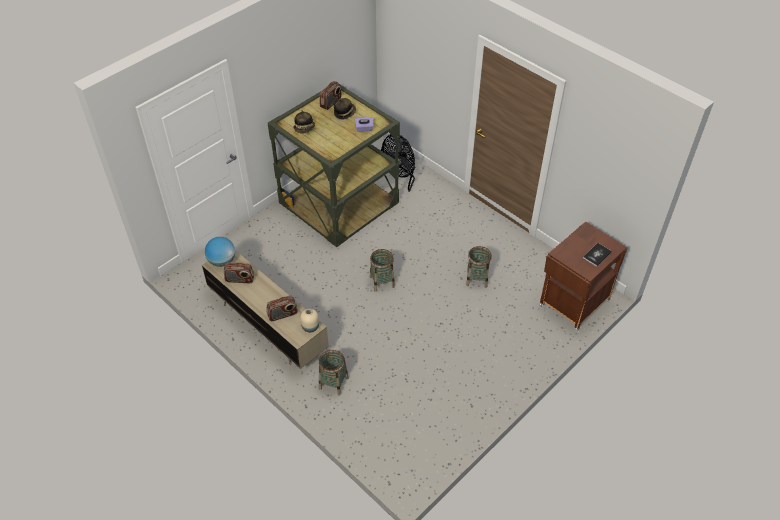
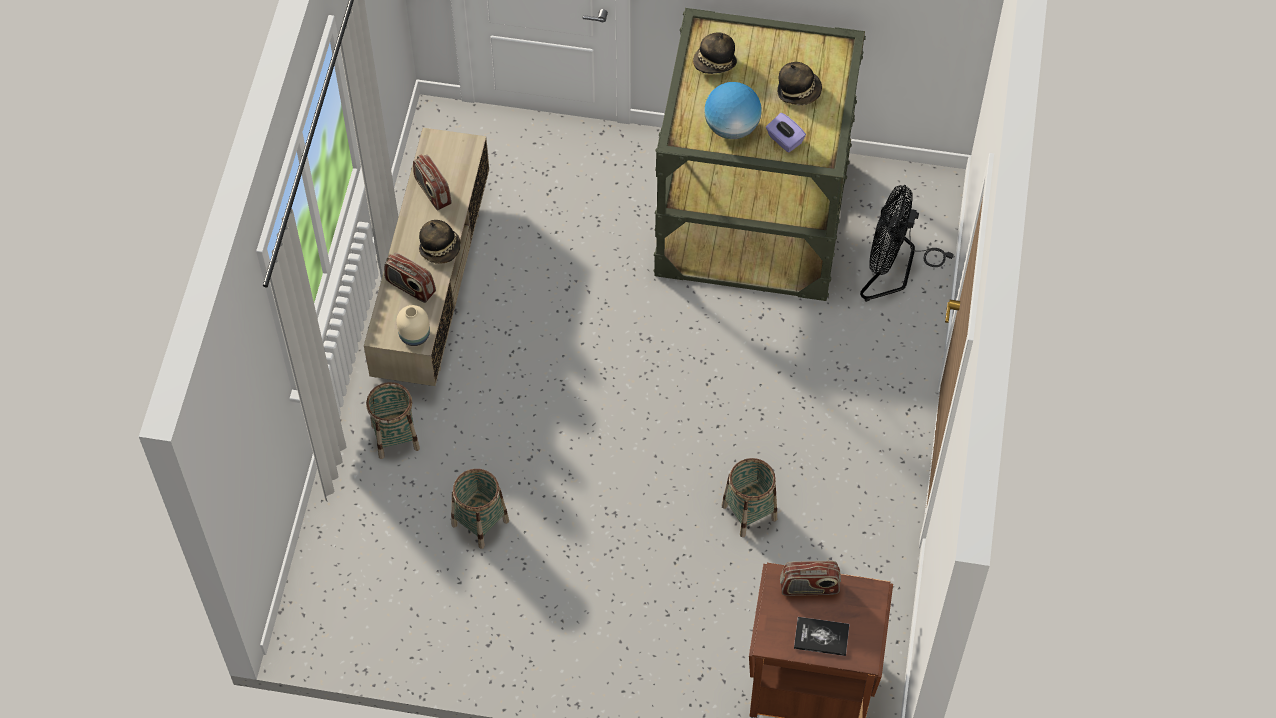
camera: 55 degrees right, 10 degrees up
(222, 261) = (449, 147): globe -> globe (732, 127)
(273, 292) = (441, 249): none -> hat
(331, 103) = (807, 58): radio -> radio (809, 587)
(382, 281) = (634, 382): basket -> basket (480, 522)

